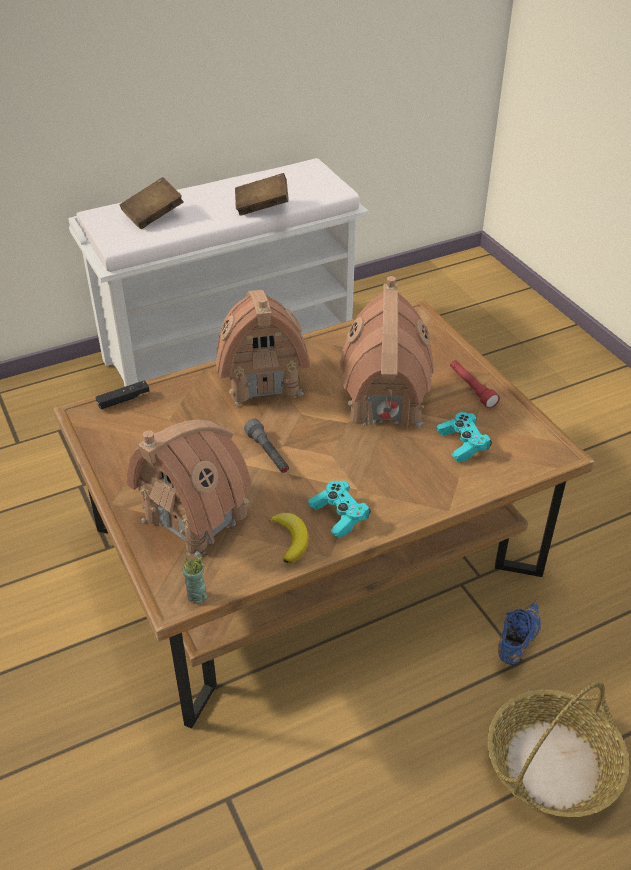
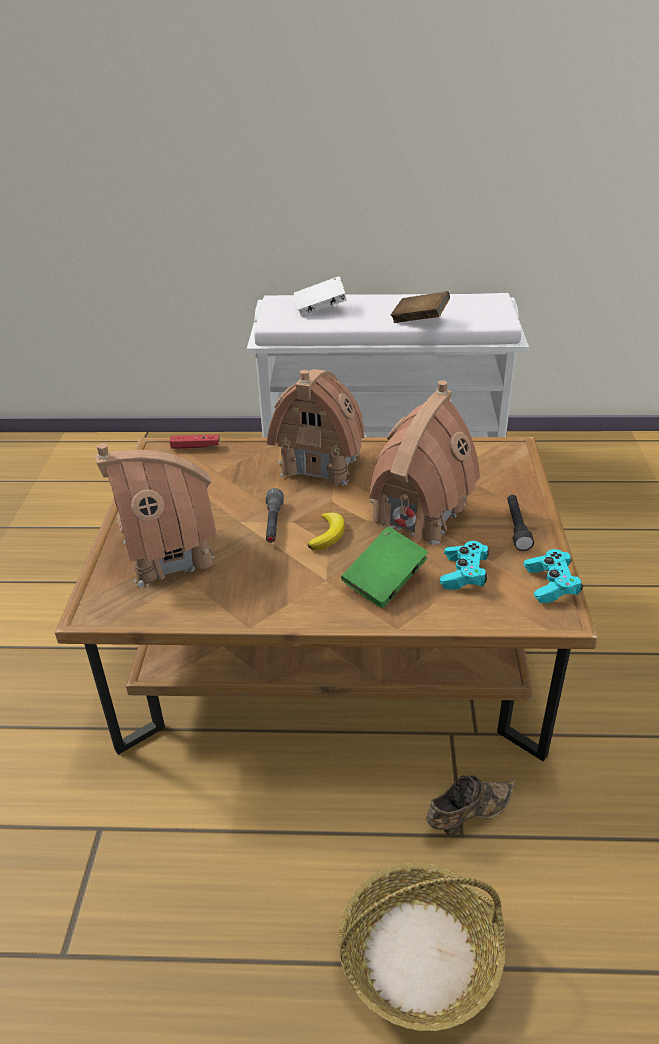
camera: 30 degrees right, 5 degrees down
(123, 399) = (195, 446): black game controller -> red game controller
(153, 216) = (320, 309): brown book -> white book
(196, 596) = (109, 616): cup -> none
(290, 539) = (227, 600): banana -> banana (328, 534)
(339, 515) = (287, 596): turquoise game controller -> turquoise game controller (550, 585)
(407, 474) = (384, 582): none -> green book
(471, 388) = (516, 527): red flashlight -> black flashlight
(516, 644) = (467, 815): blue shoe -> brown shoe

